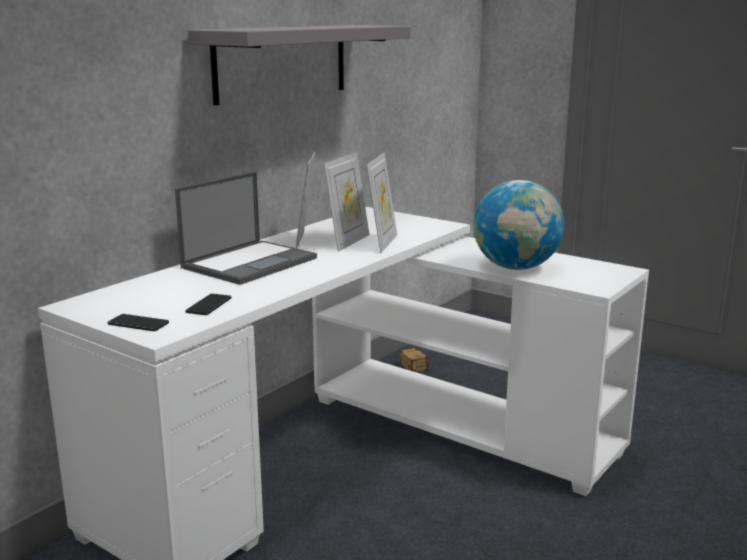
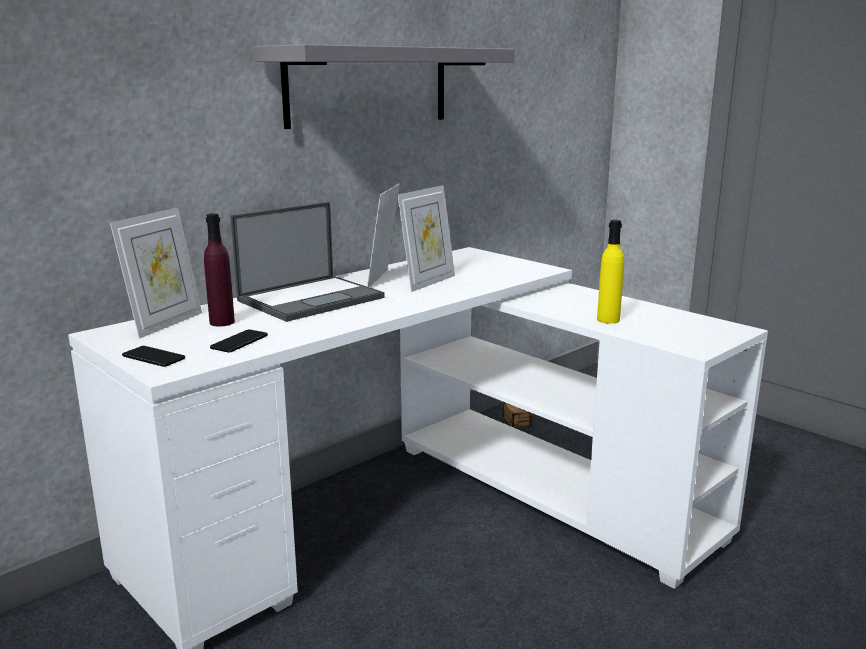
camera: 10 degrees right, 0 degrees up
(180, 289) = (222, 322): none -> purple bottle
(382, 243) = (464, 285): picture frame -> picture frame (165, 324)
(516, 267) = (608, 320): globe -> yellow bottle

